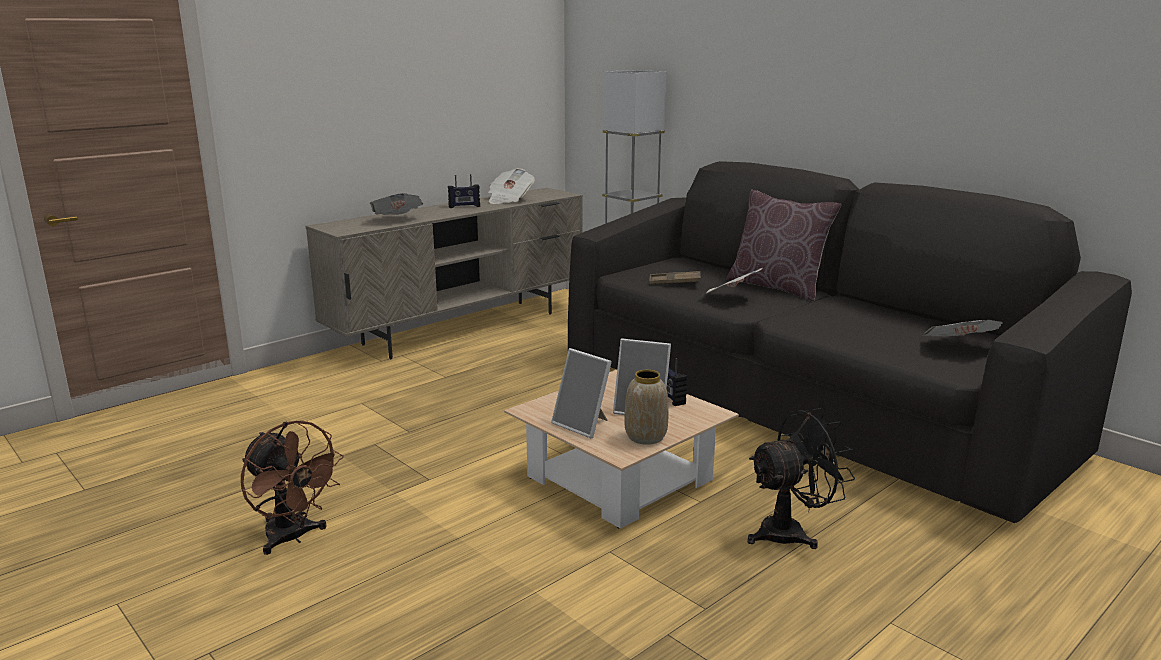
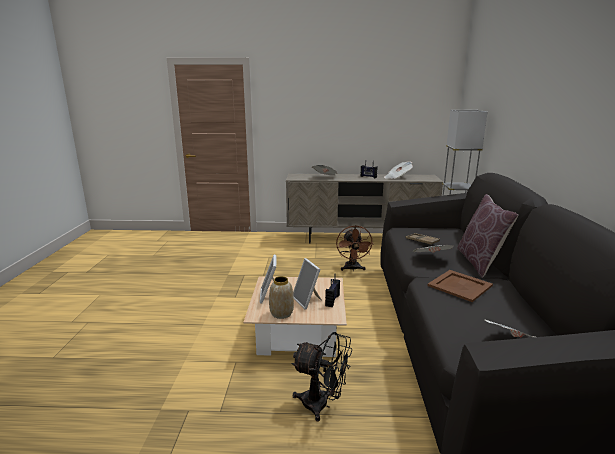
camera: 45 degrees right, 0 degrees up
(293, 538) = (165, 297): brown fan -> brown fan (352, 269)
(817, 314) = (460, 285): none -> brown tray

